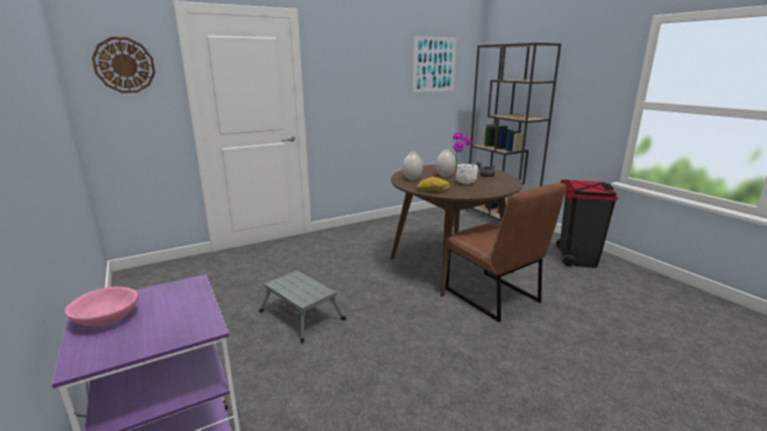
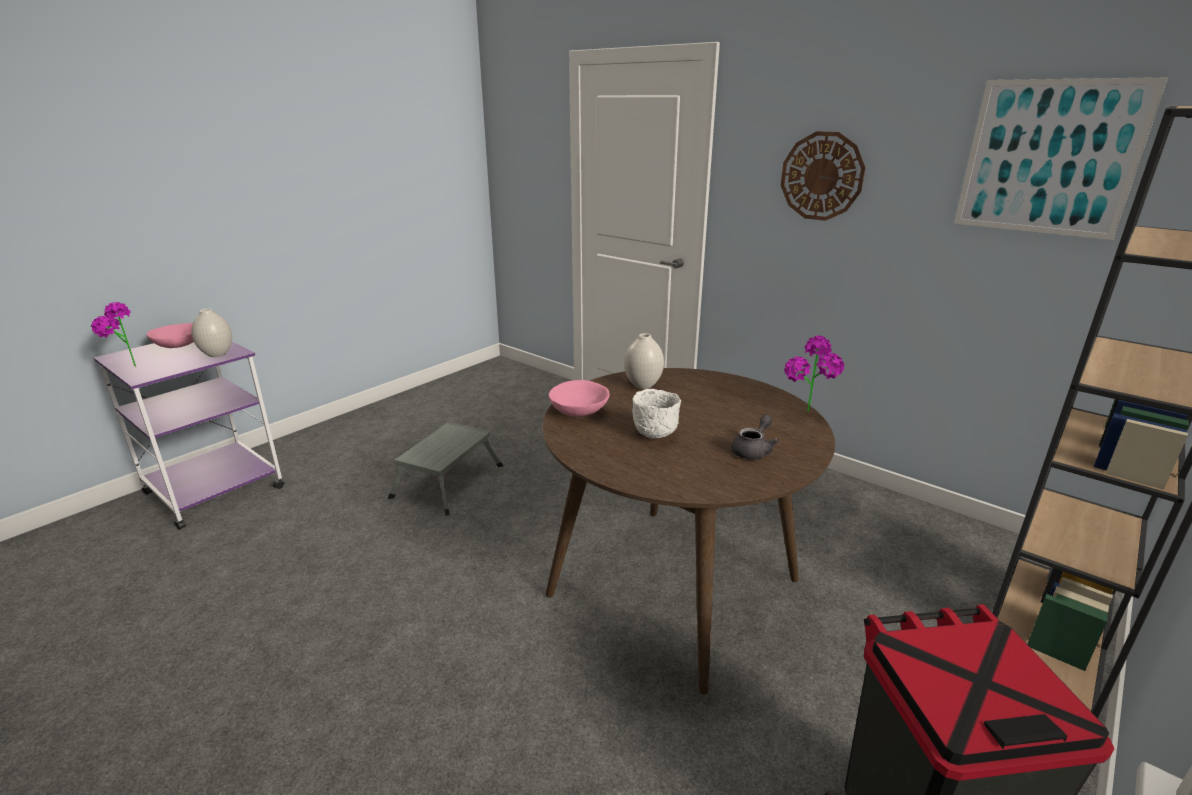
camera: 70 degrees right, 5 degrees up
(124, 65) = (524, 134): wall clock -> wall clock (821, 176)
(154, 345) = (125, 368): none -> potted plant
(433, 190) = (580, 411): bread -> pink bowl
(445, 176) = (695, 410): white vase -> white vase (217, 354)
(493, 296) = (575, 667): brown chair -> none

